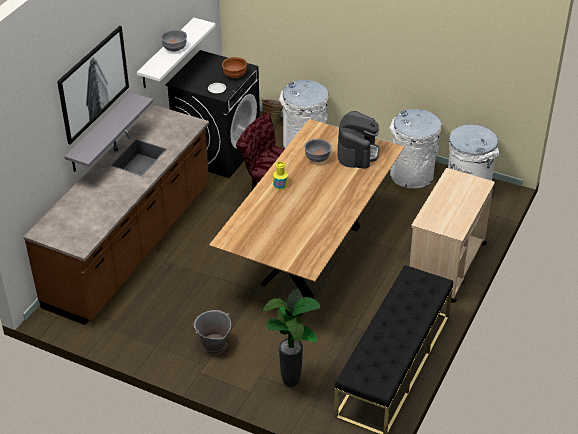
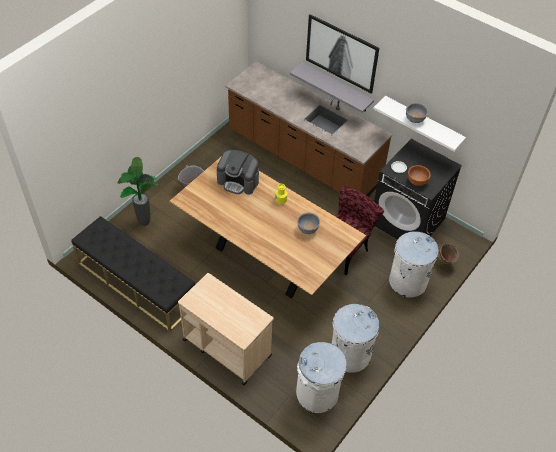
camera: 100 degrees right, 10 degrees up
(357, 152) = (310, 258): coffee machine -> coffee machine (238, 181)

